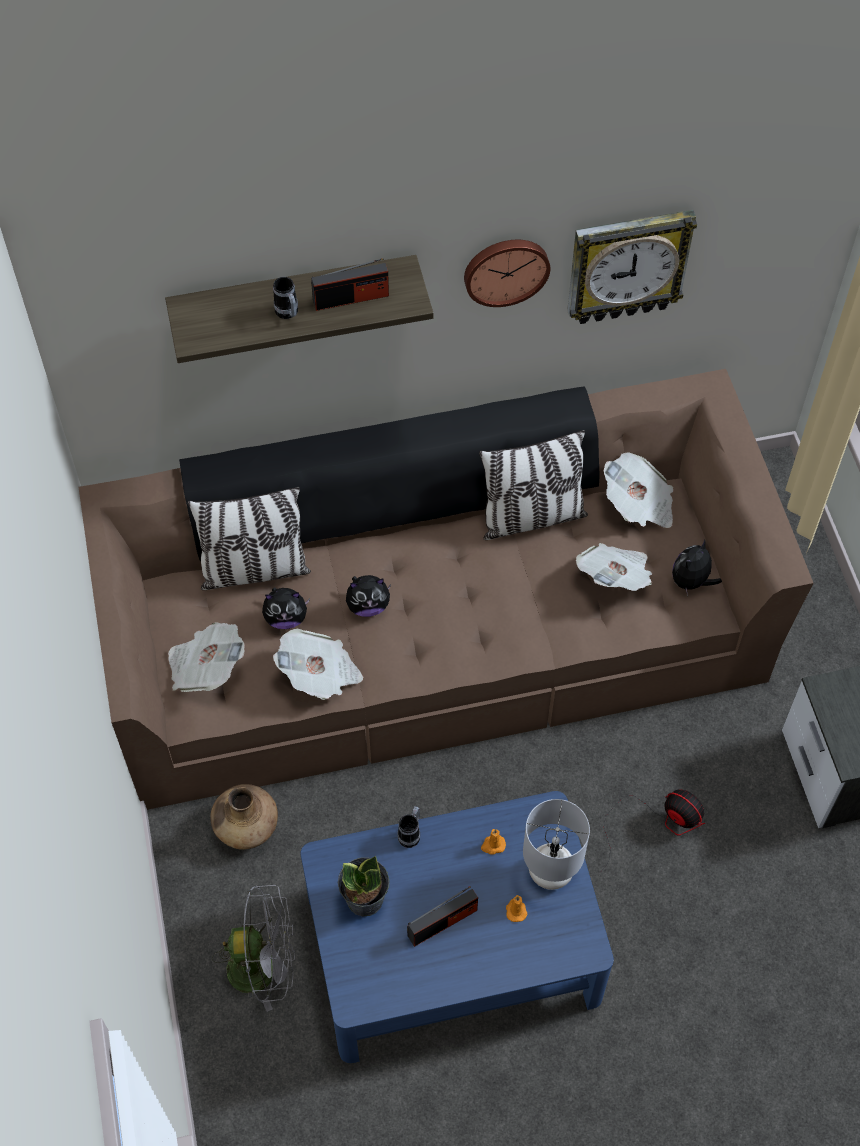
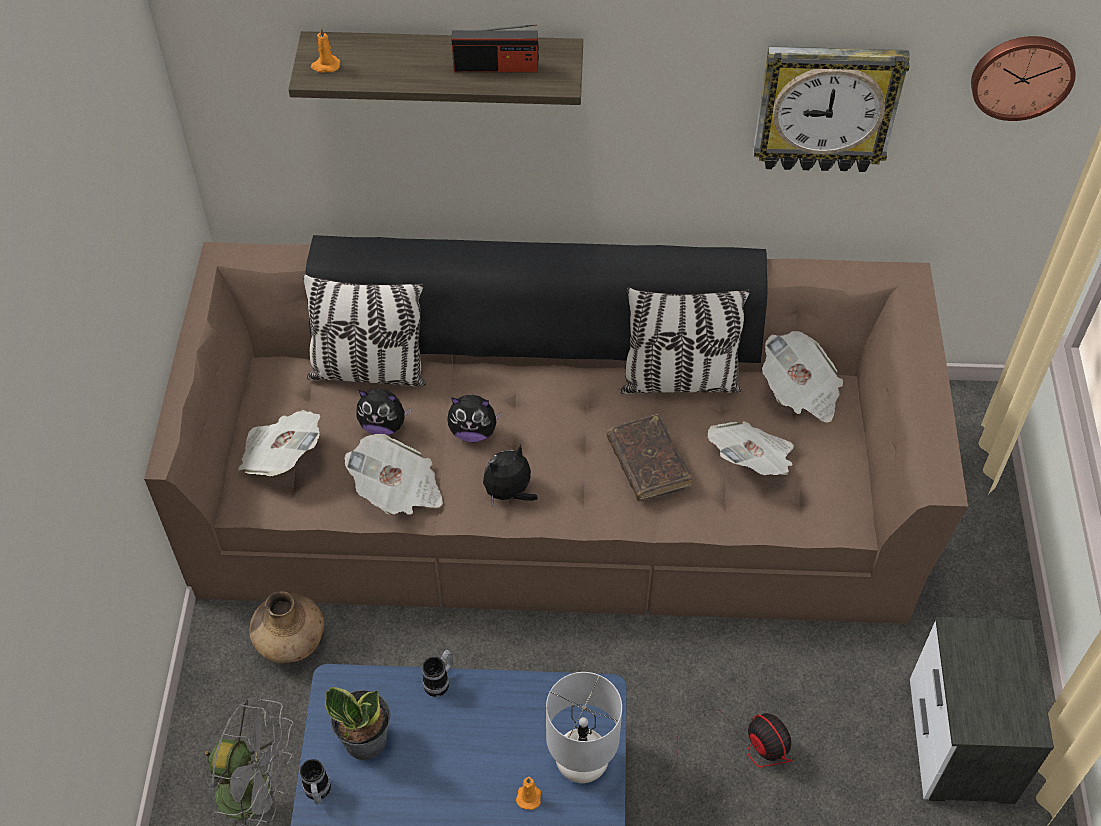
camera: 15 degrees right, 5 degrees down
(288, 314) = (423, 70): mug -> mug (318, 793)
(442, 923) = (442, 789): radio -> none
(493, 845) = (526, 717): orange candle -> orange candle (325, 66)
(505, 269) = (685, 81): wall clock -> wall clock (1021, 75)
(529, 600) = (648, 463): none -> brown book
(691, 582) = (836, 484): plush toy -> plush toy (509, 493)

